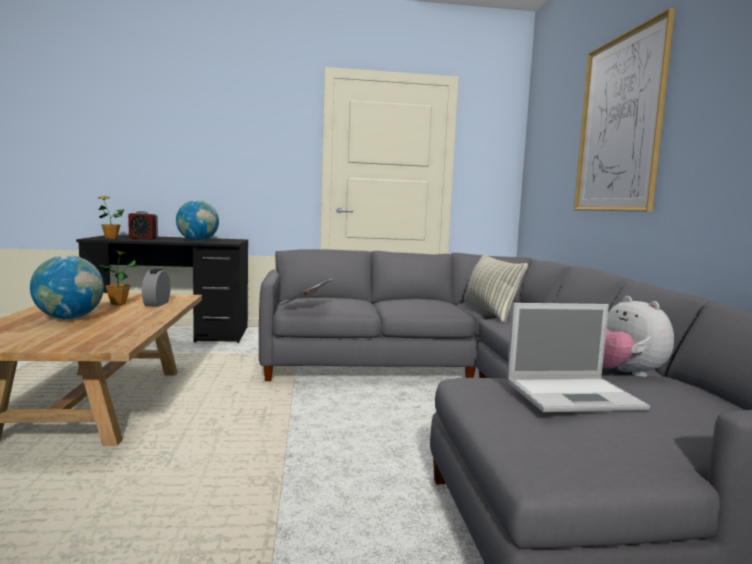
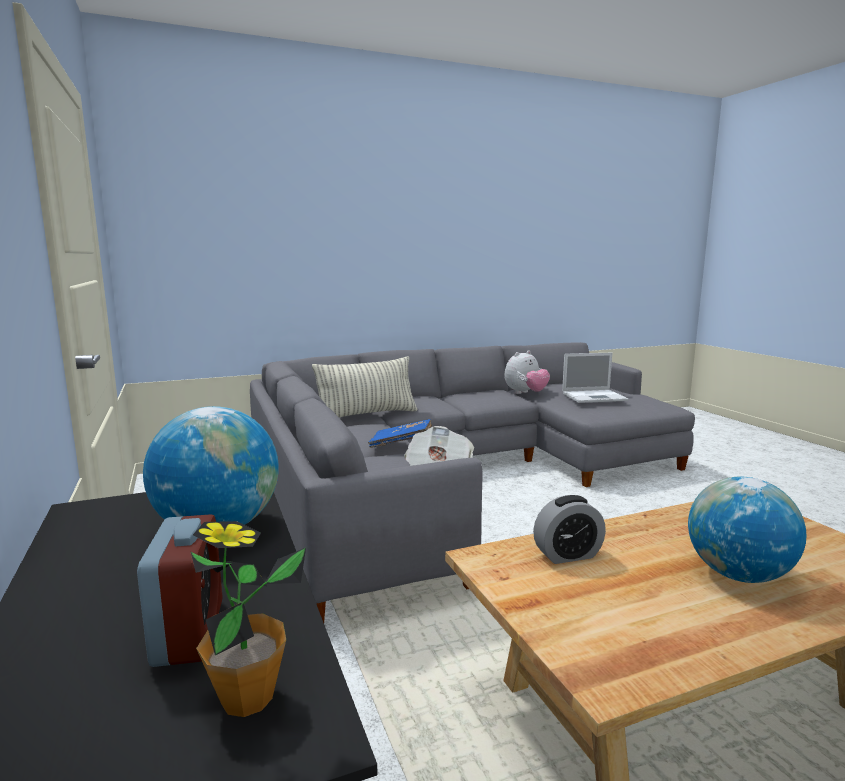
camera: 105 degrees left, 5 degrees up
(118, 303) = (612, 587): potted plant -> none
(384, 307) = (401, 444): none -> blue book
(575, 395) = (595, 397): laptop -> laptop turned 105 degrees clockwise
(619, 124) = (346, 227): picture -> none

